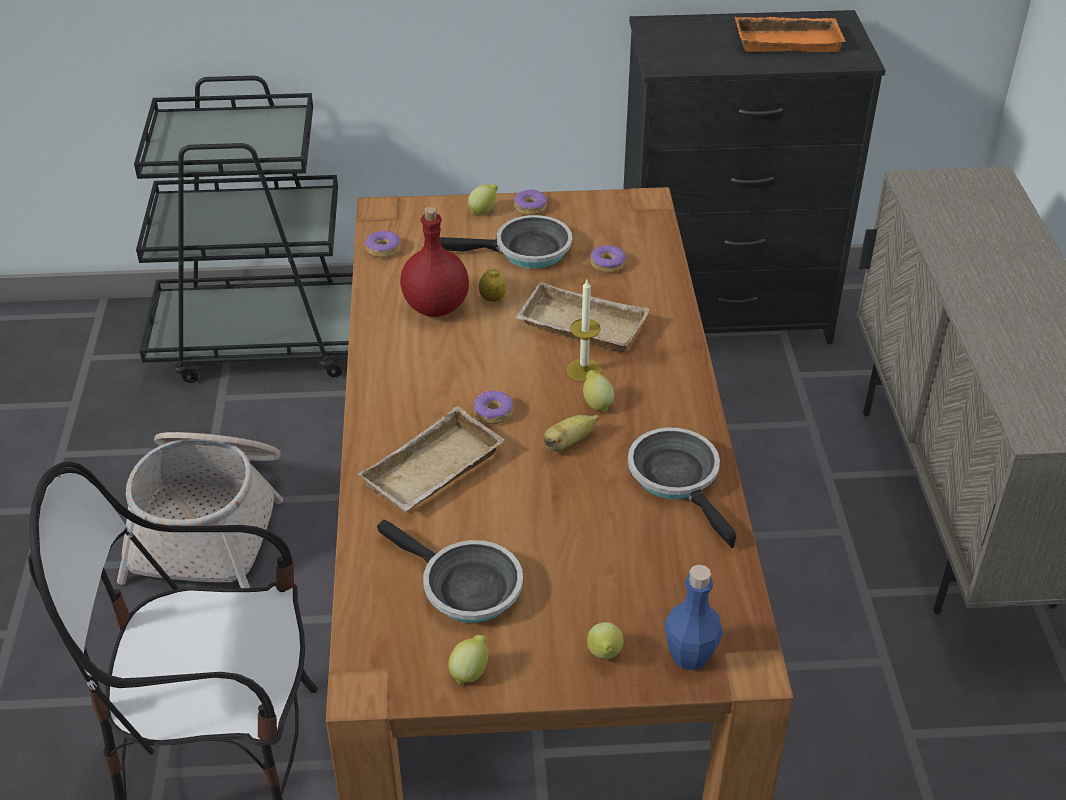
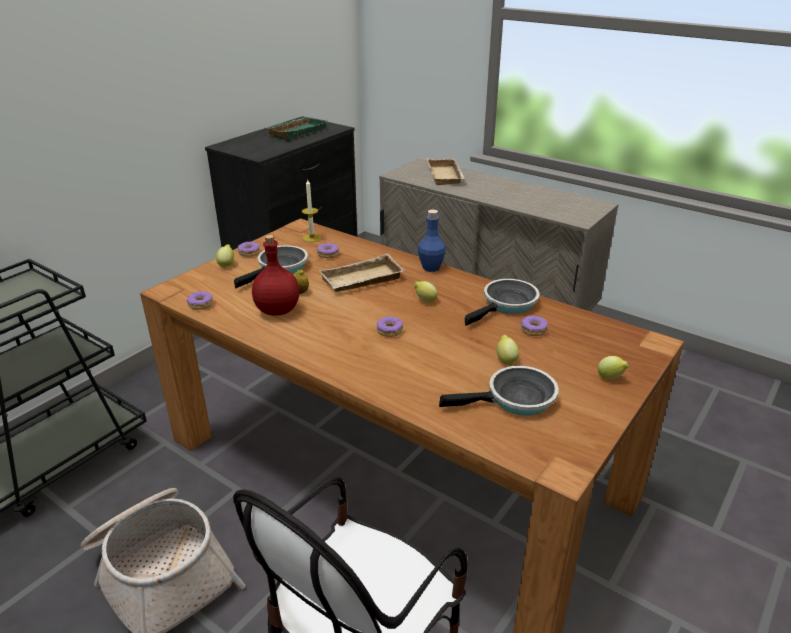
camera: 50 degrees left, 10 degrees down
(434, 473) = (411, 369): beige tray -> beige tray (446, 176)
(470, 672) = (584, 426): lemon -> lemon (506, 360)
(568, 442) = (443, 320): banana -> none
(584, 370) = (395, 293): candle -> candle (312, 238)
(640, 533) = (533, 330): none -> donut
(678, 479) = (507, 304): frying pan -> frying pan turned 120 degrees clockwise
(690, 656) = (633, 355): blue bottle -> blue bottle (431, 267)
(788, 40) = (296, 131): orange tray -> green tray

